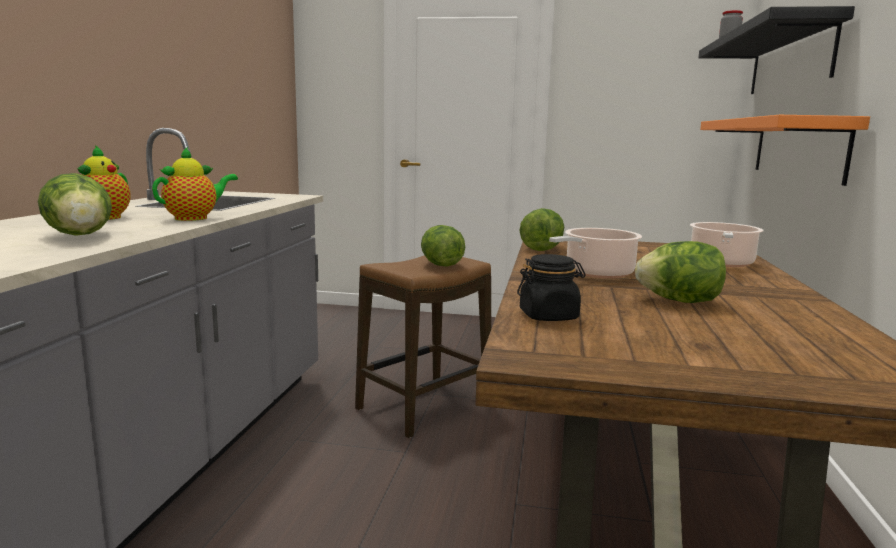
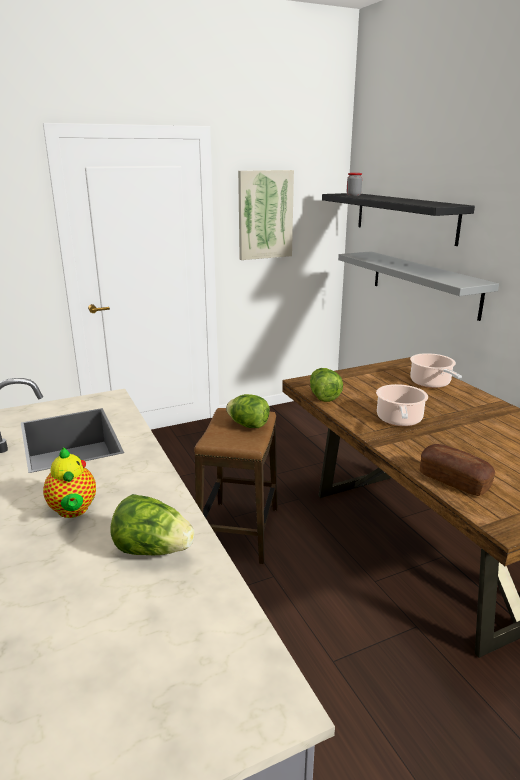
camera: 35 degrees left, 10 degrees up
(195, 218) = (147, 477): teapot -> none
(549, 316) = (454, 480): black jar -> bread
(619, 77) = (265, 215): none -> picture
(679, 301) = (476, 437): lettuce -> none
(797, 148) = (424, 283): orange shelf -> grey shelf

